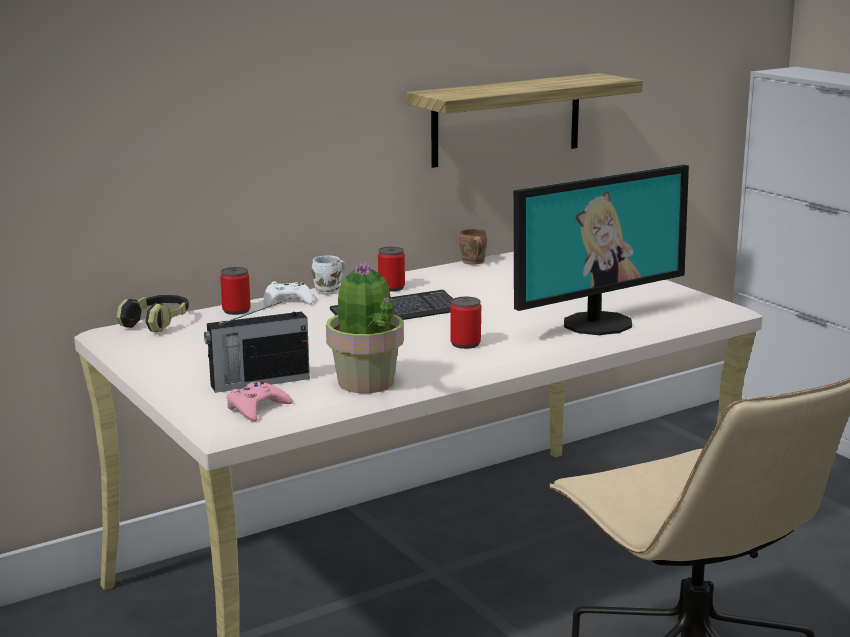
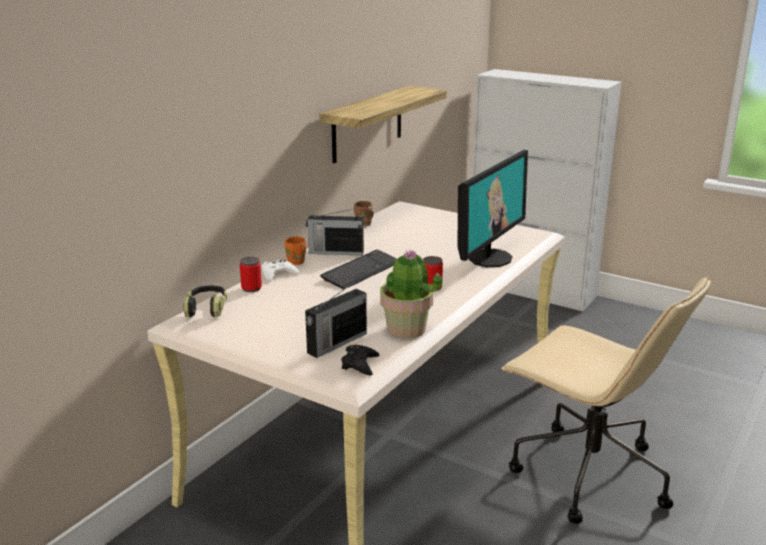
camera: 25 degrees left, 5 degrees up
(257, 408) = (360, 364): pink game controller -> black game controller
(329, 291) = (297, 262): white mug -> orange mug
(391, 288) = (335, 252): can -> radio

